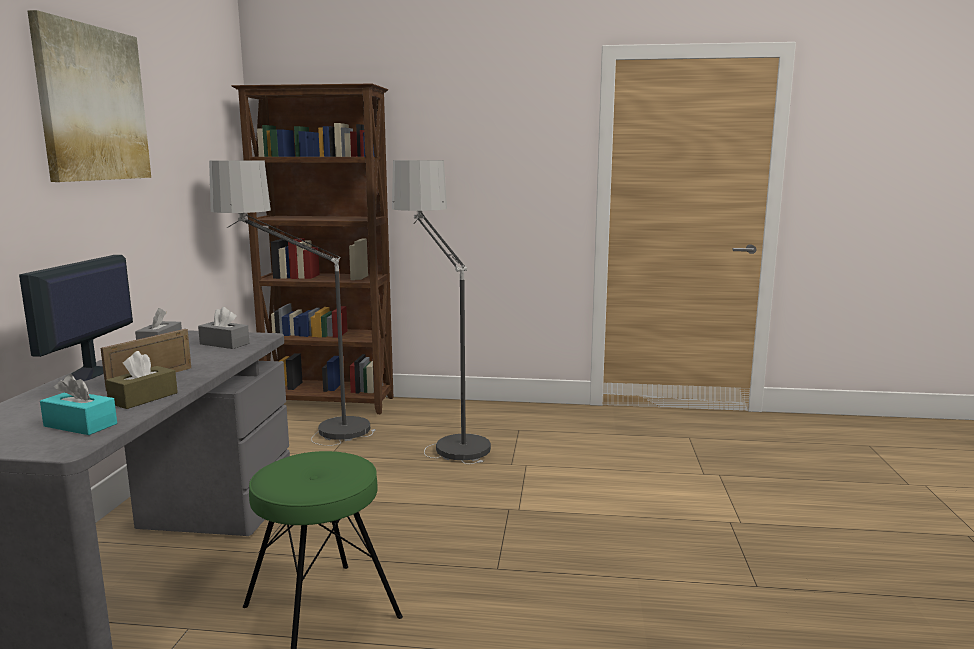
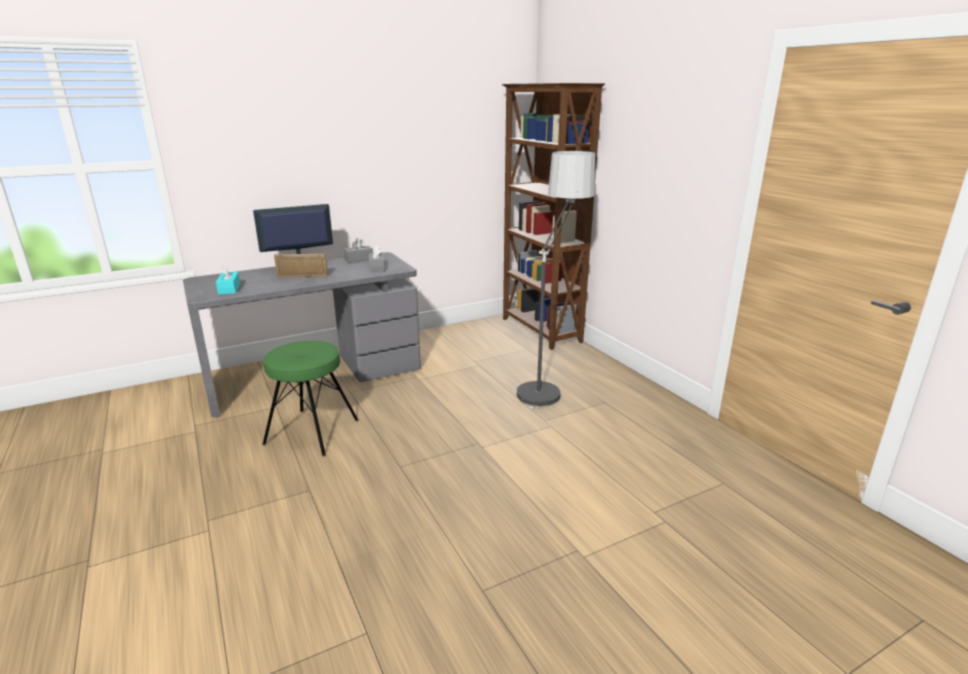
camera: 55 degrees right, 10 degrees up
(92, 104) = (358, 110): picture -> none
(143, 398) = (273, 285): brown tissue box -> none
(302, 433) = (489, 342): floor lamp -> none

